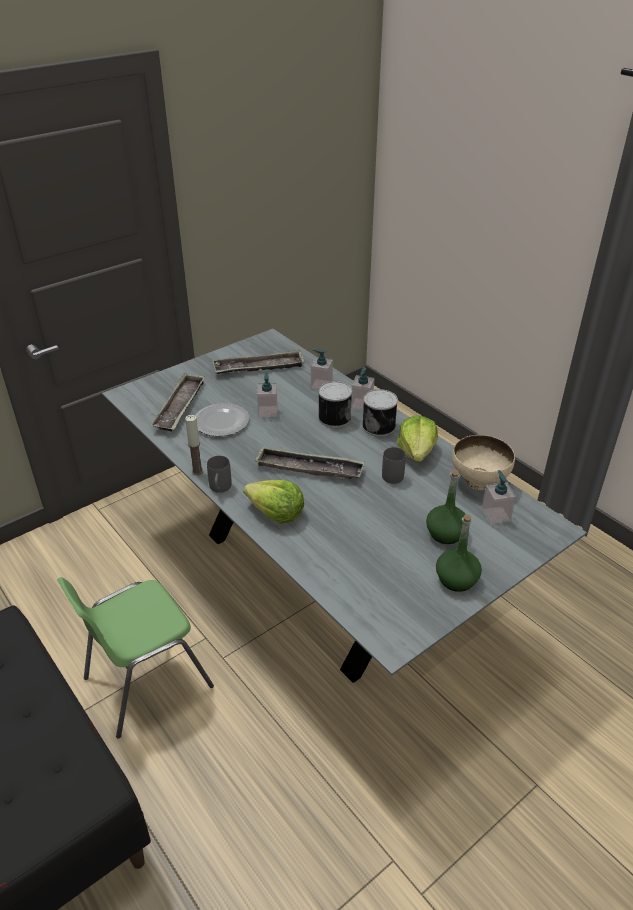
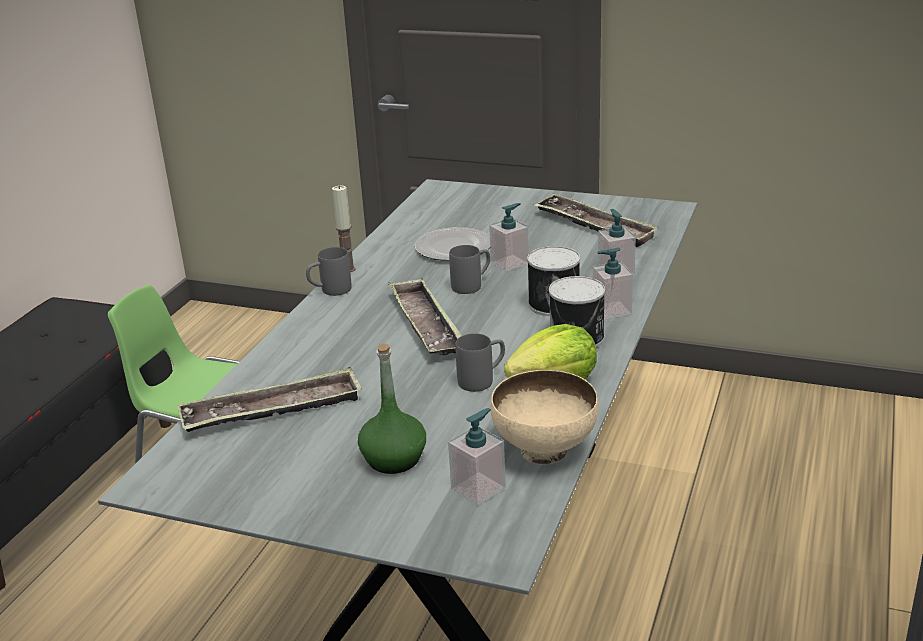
camera: 60 degrees right, 10 degrees down
(180, 406) = (453, 219): tray -> tray (272, 410)
(276, 513) = (319, 335): lettuce -> none
(279, 434) = (472, 285): none -> grey mug
(457, 579) = (304, 496): green bottle -> none

